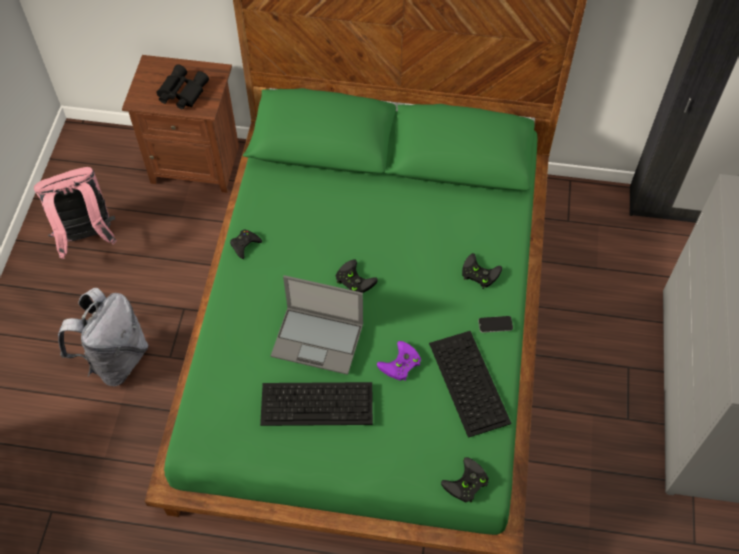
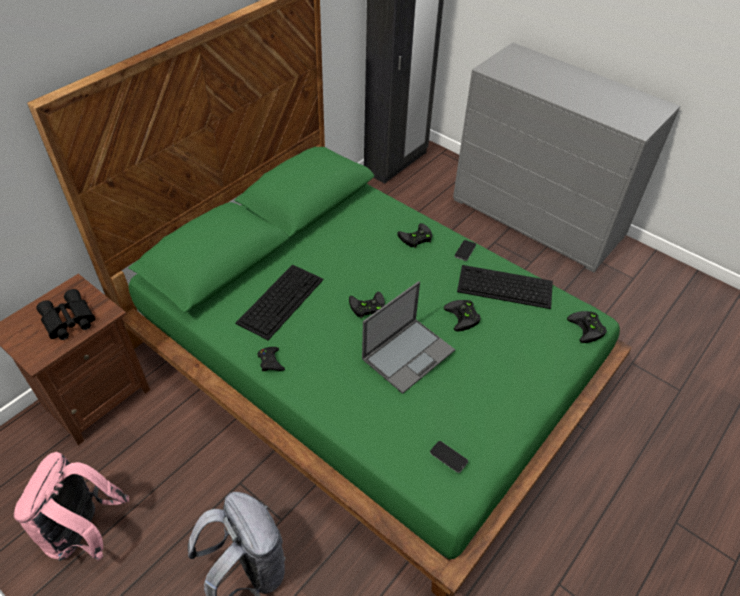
camera: 60 degrees left, 10 degrees down
(228, 423) = (448, 457): none -> phone
(318, 403) = (469, 382): keyboard -> keyboard (281, 300)
(400, 365) = (464, 317): purple game controller -> black game controller

